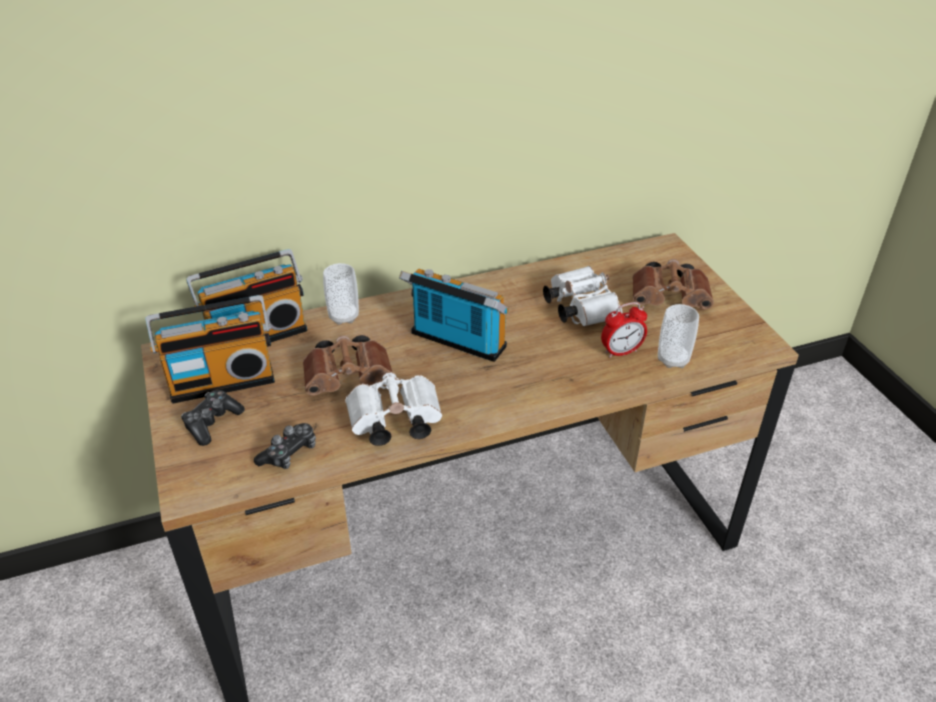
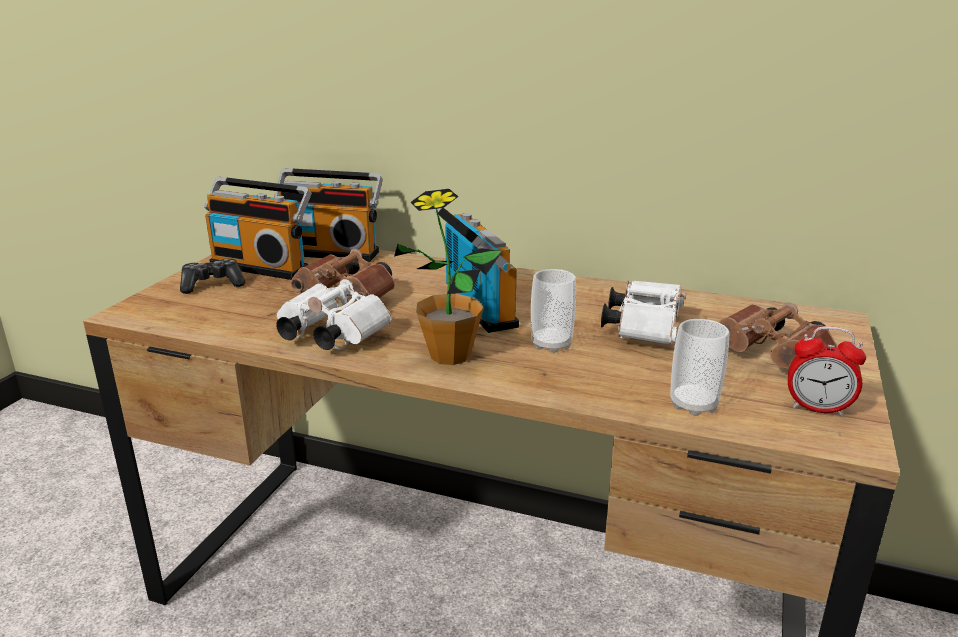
camera: 40 degrees right, 15 degrees down
(289, 453) = (225, 320): game controller -> none
(344, 316) = (412, 263): cup -> cup (551, 344)
(498, 395) = (450, 355): none -> potted plant
(621, 352) = (637, 375): alarm clock -> alarm clock (817, 409)

